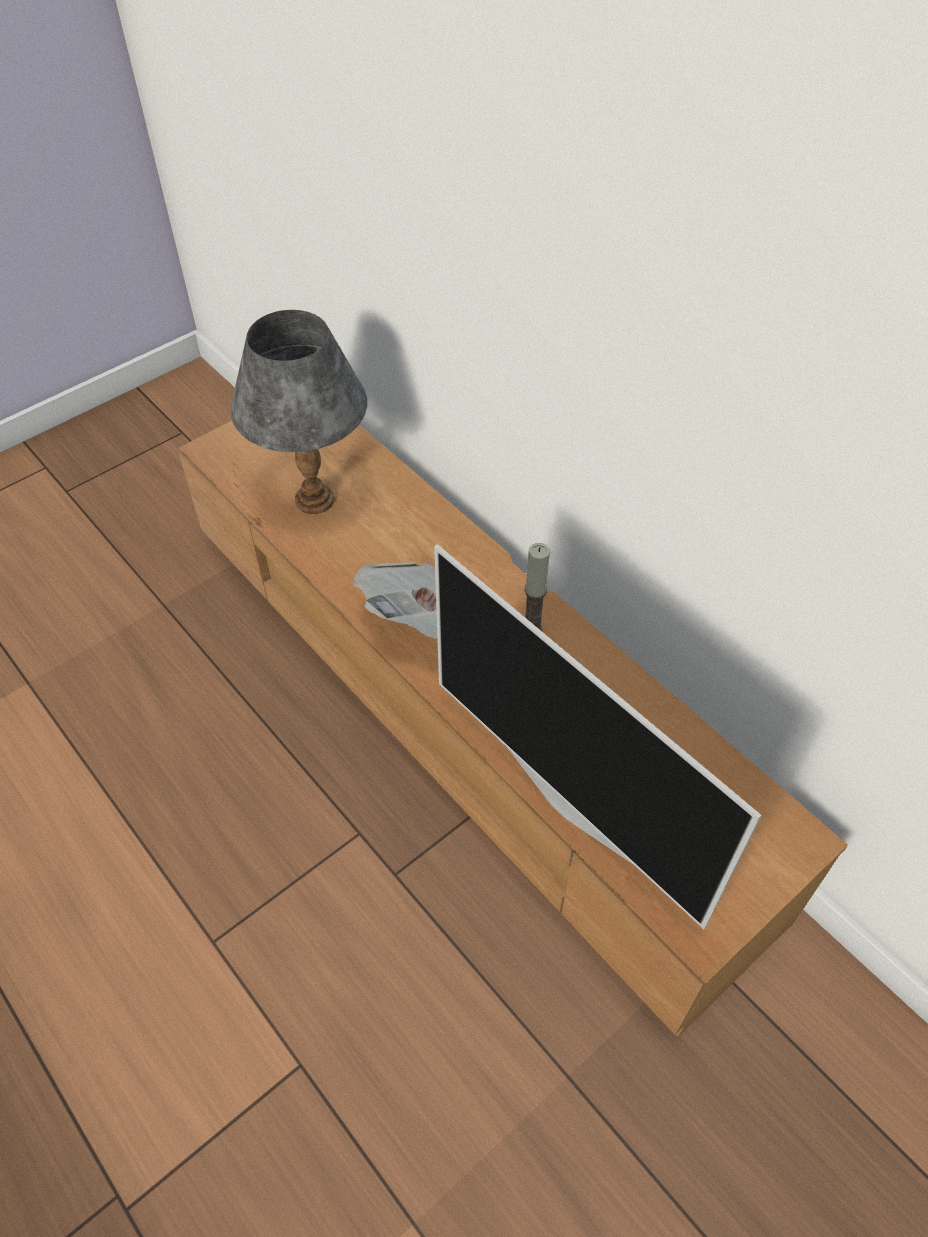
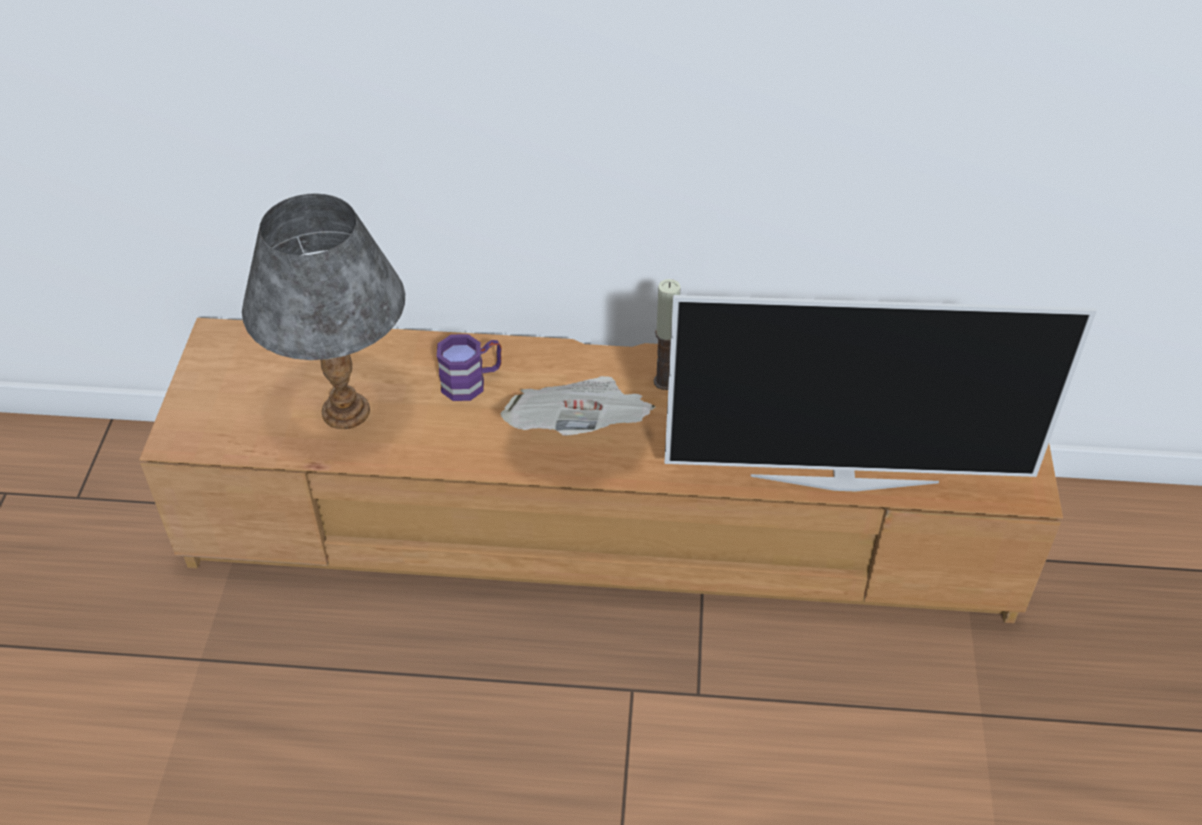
camera: 45 degrees left, 5 degrees down
(408, 535) = (472, 382): none -> purple mug

